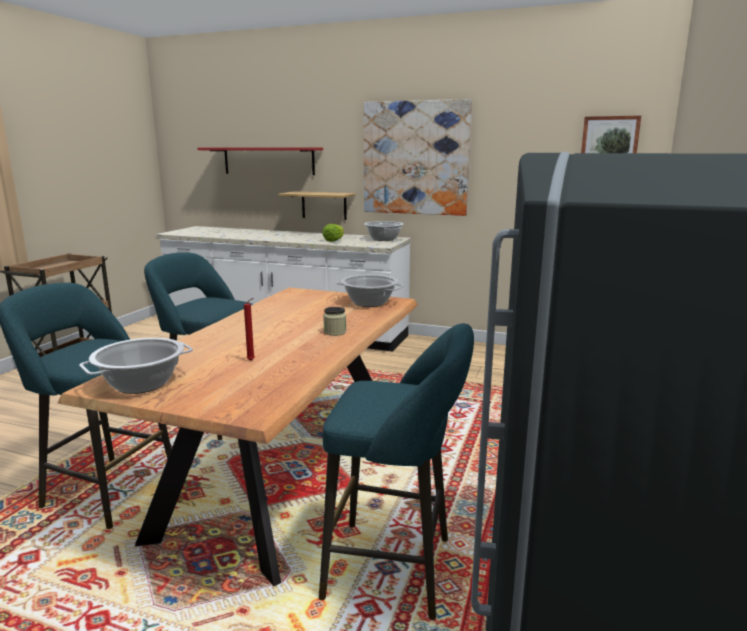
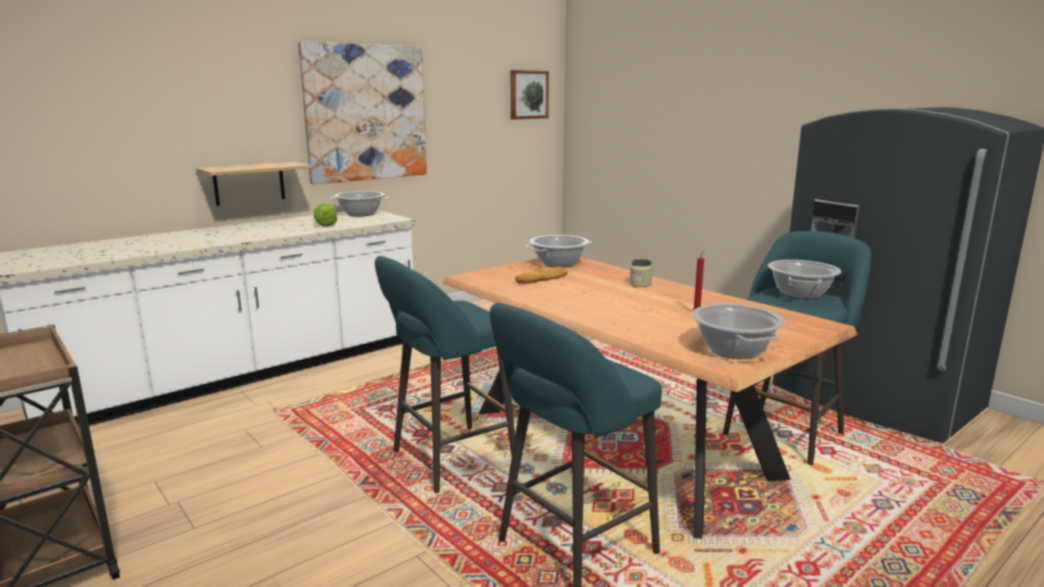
camera: 60 degrees left, 0 degrees up
(268, 161) = (145, 123): red shelf -> none
(310, 306) = (542, 279): none -> bread
(400, 398) = (801, 294): none -> cooking pot

